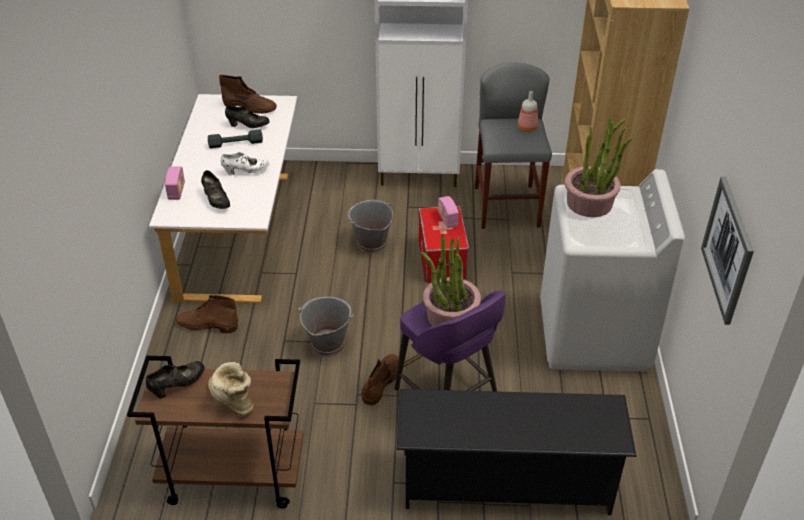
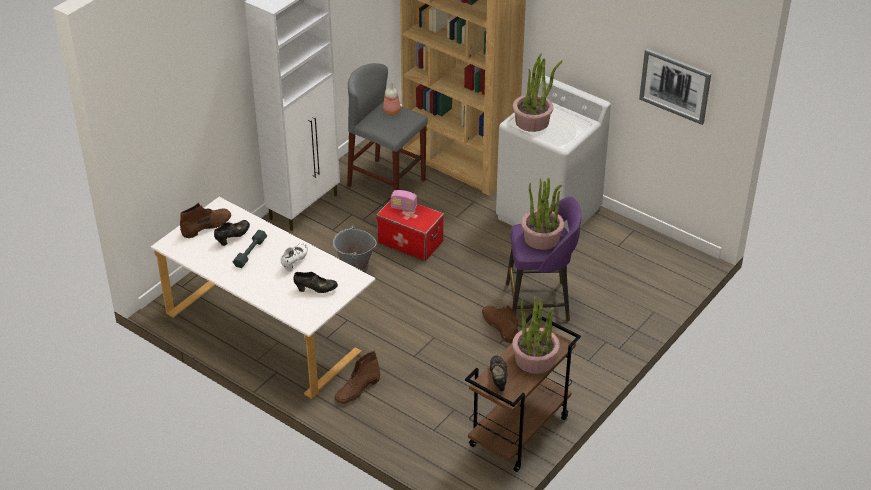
camera: 55 degrees left, 0 degrees up
(176, 191) = (281, 305): radio -> none
(231, 401) = (534, 360): boot -> potted plant
(327, 344) = (438, 336): grey bucket -> none
(506, 483) = (629, 313): black shoe rack -> none

